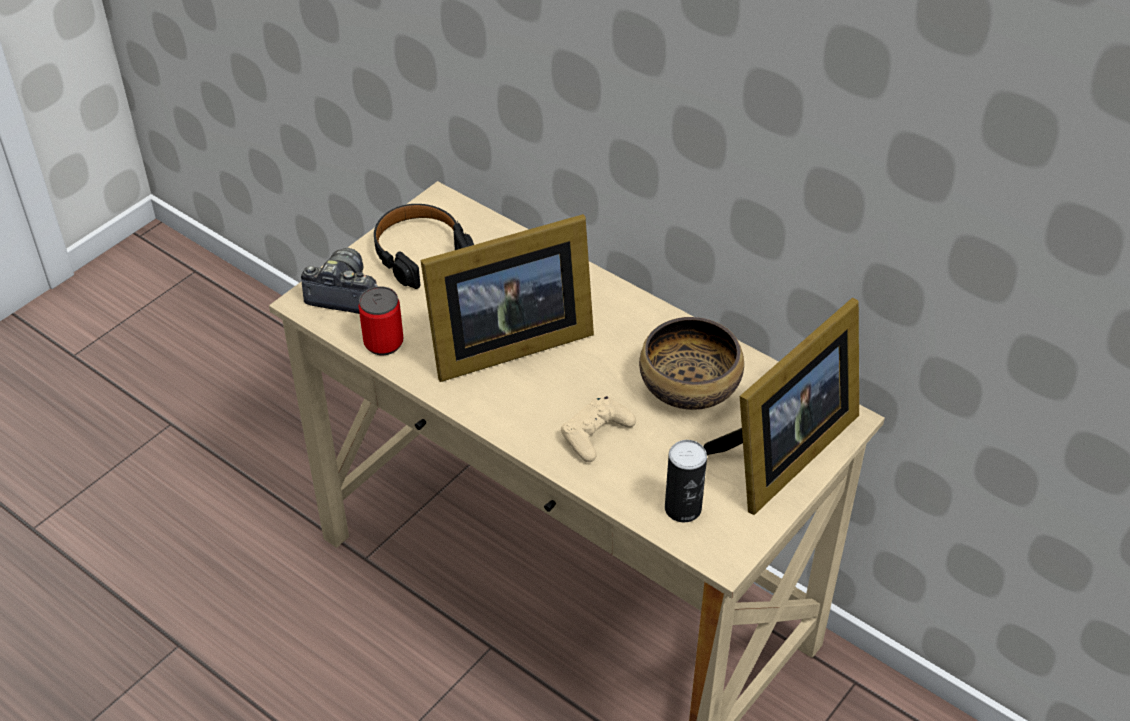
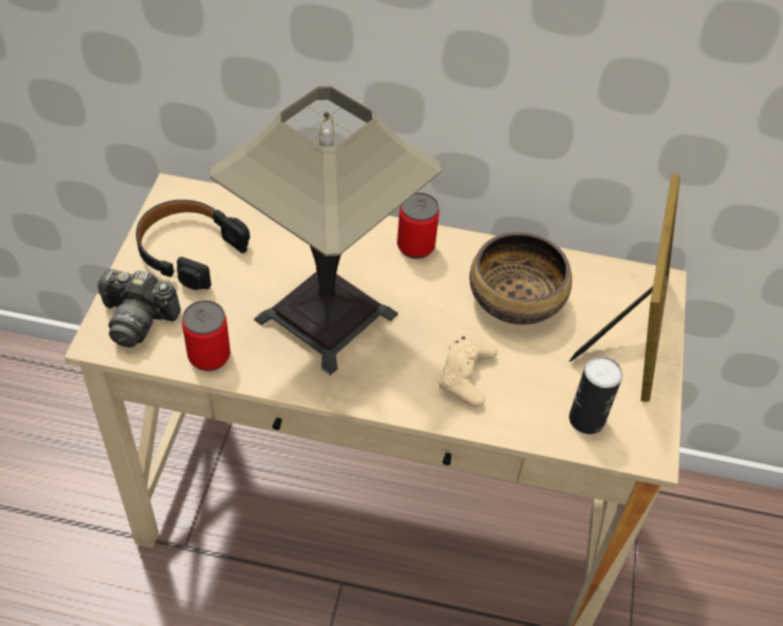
camera: 30 degrees left, 5 degrees up
(344, 294) = (137, 319): camera -> camera turned 150 degrees counterclockwise
(503, 344) = (326, 316): picture frame -> table lamp
(626, 311) = (415, 246): none -> can

